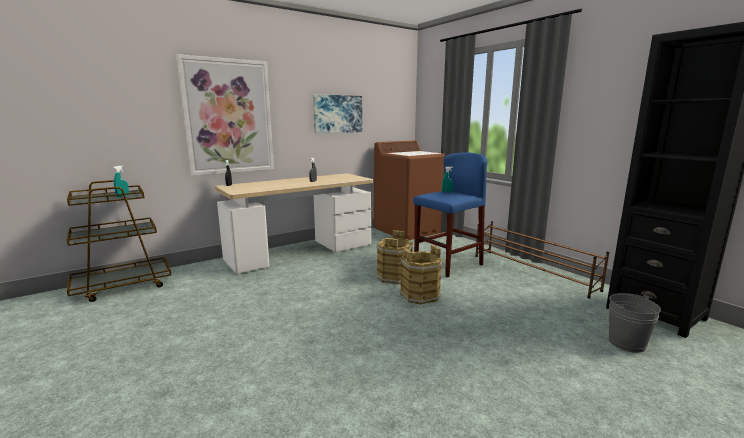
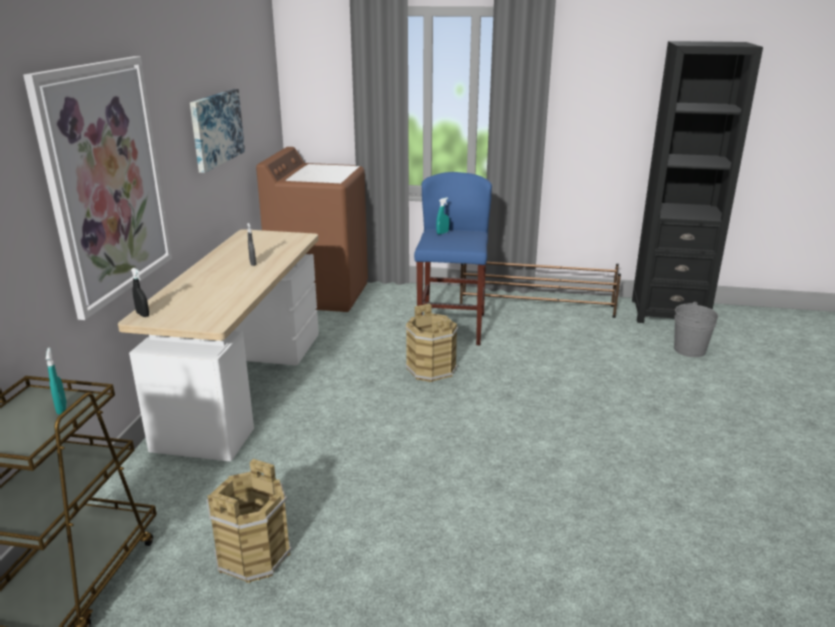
camera: 45 degrees left, 10 degrees up
(420, 295) = (495, 379): brown bucket -> brown bucket (254, 555)

